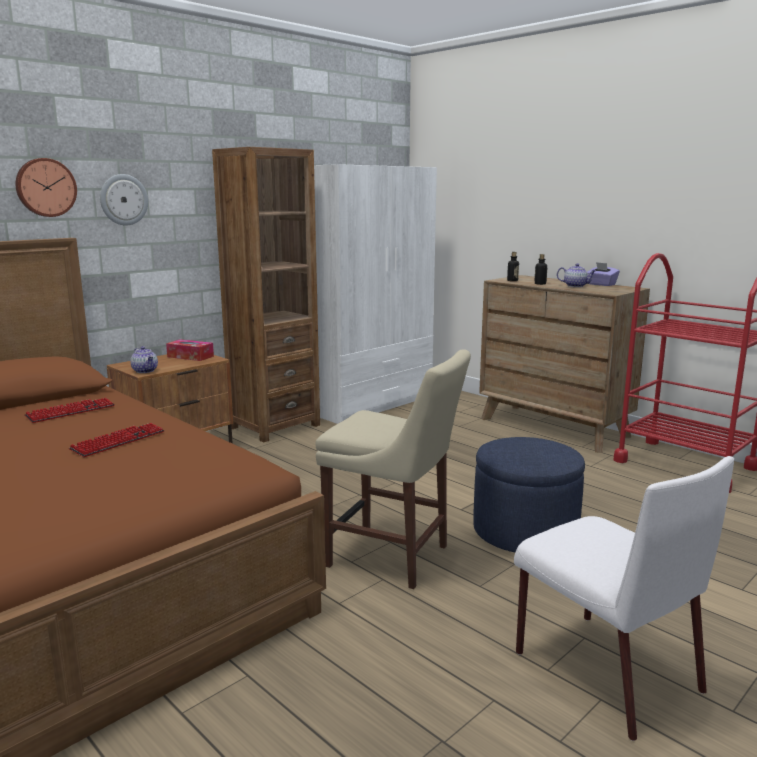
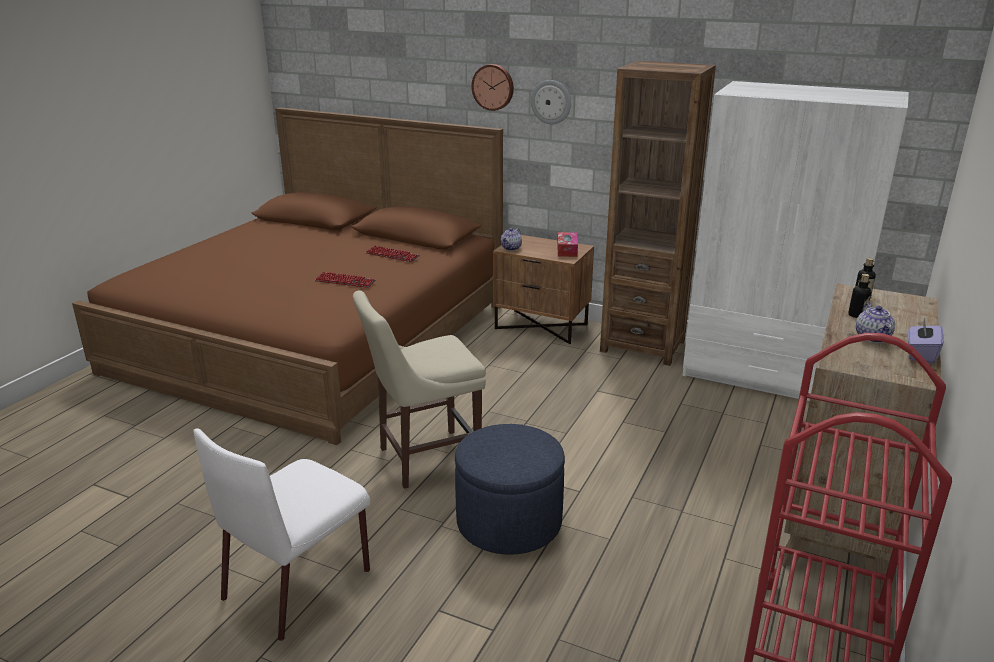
camera: 70 degrees right, 10 degrees up
(393, 557) = (424, 459): beige chair -> beige chair turned 60 degrees clockwise

